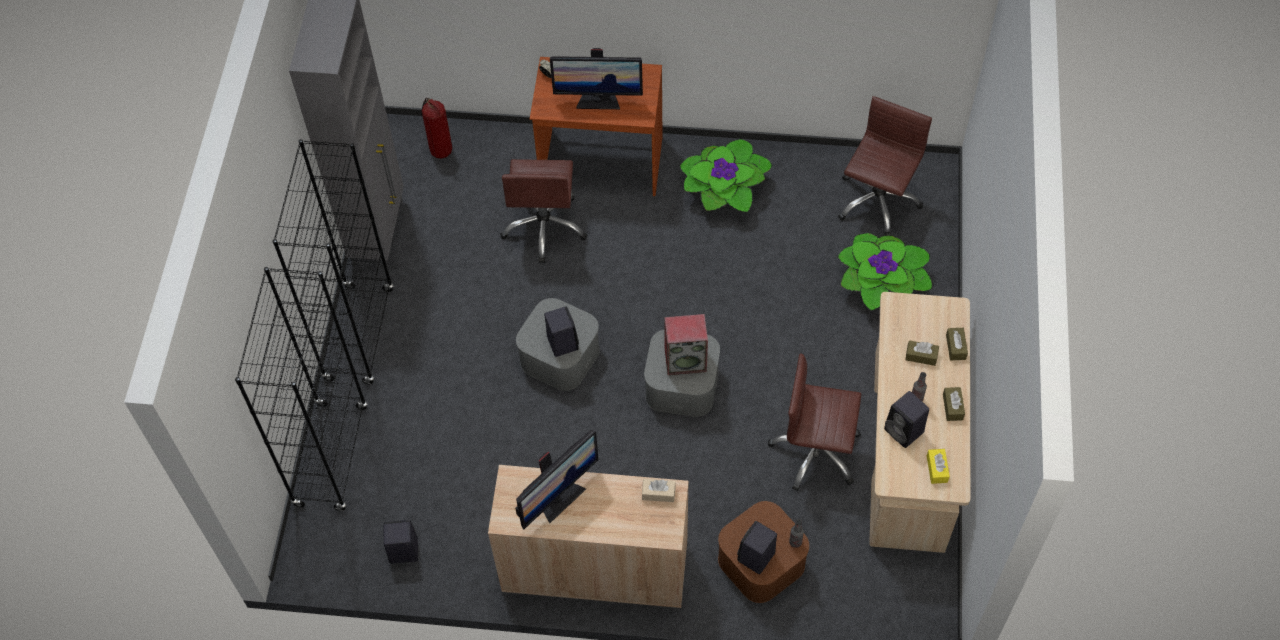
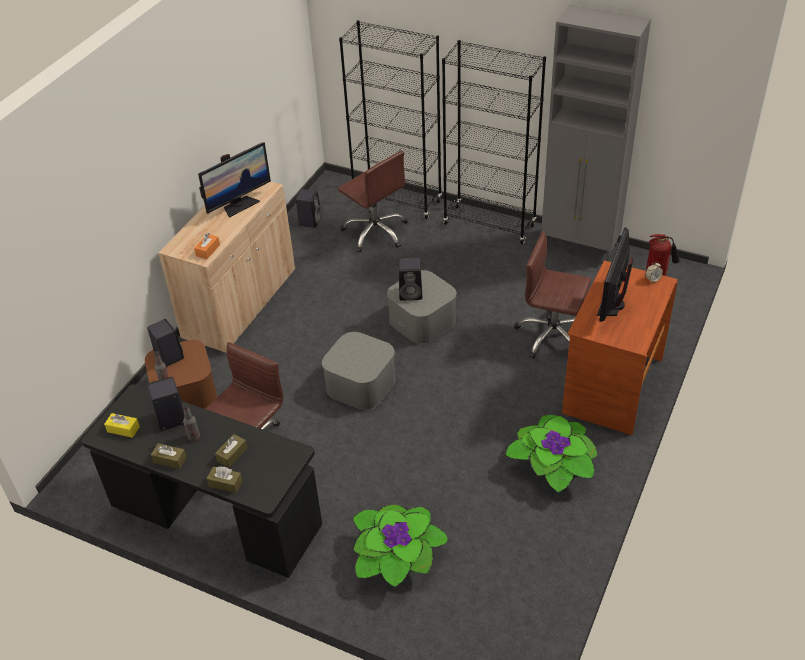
camera: 110 degrees right, 15 degrees down
(558, 498) = (239, 205): monitor -> monitor turned 105 degrees counterclockwise
(658, 493) = (208, 250): beige tissue box -> orange tissue box
(686, 360) = (358, 359): speaker -> none
(877, 201) = (495, 588): brown office chair -> brown office chair (375, 232)
(909, 450) = (216, 517): beige desk -> black desk

